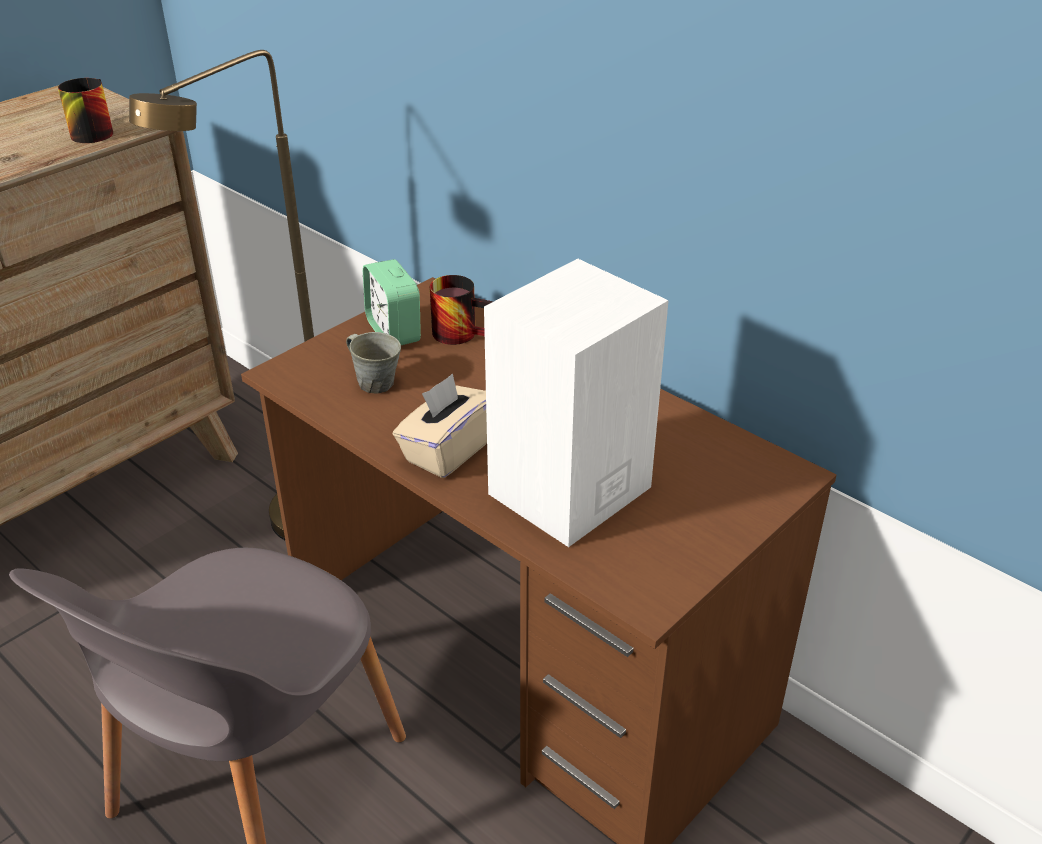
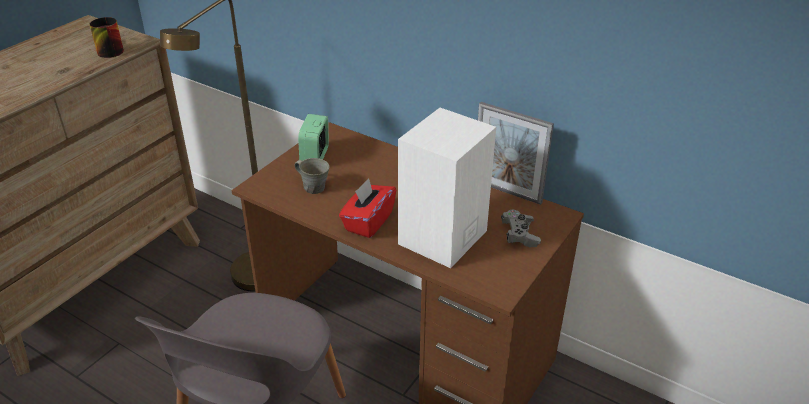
camera: 10 degrees left, 0 degrees up
(393, 331) = (315, 156): alarm clock -> alarm clock turned 45 degrees clockwise
(448, 450) = (368, 222): beige tissue box -> red tissue box
(463, 332) = (356, 153): mug -> none
(705, 422) = (507, 191): none -> picture frame
(708, 501) = (519, 235): none -> grey game controller

